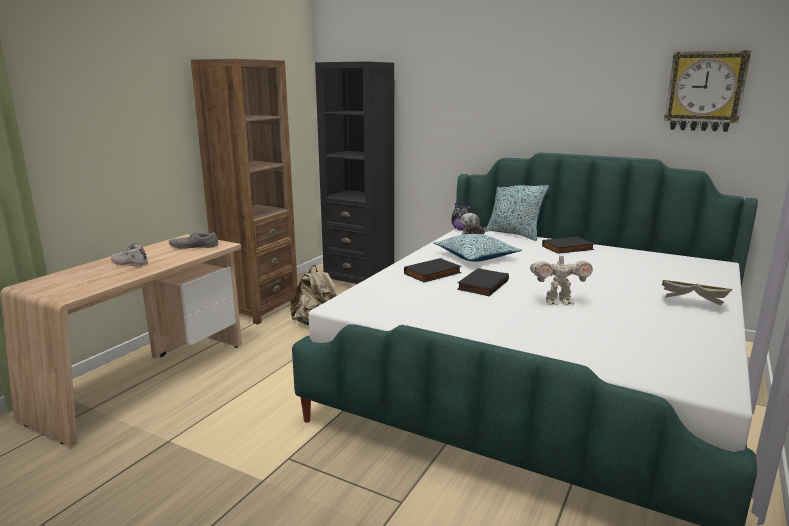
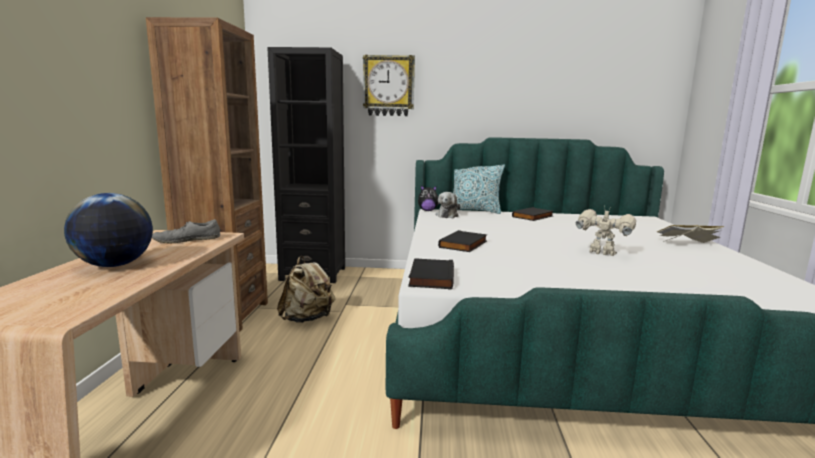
camera: 25 degrees left, 5 degrees down
(129, 263) = (114, 265): white shoe -> globe
(476, 256) = (475, 228): pillow -> none
(482, 285) = (520, 248): black book -> black book (430, 277)
(558, 302) = (602, 254): toy robot -> toy robot turned 120 degrees counterclockwise
(705, 91) = (616, 85): wall clock -> wall clock (389, 86)

